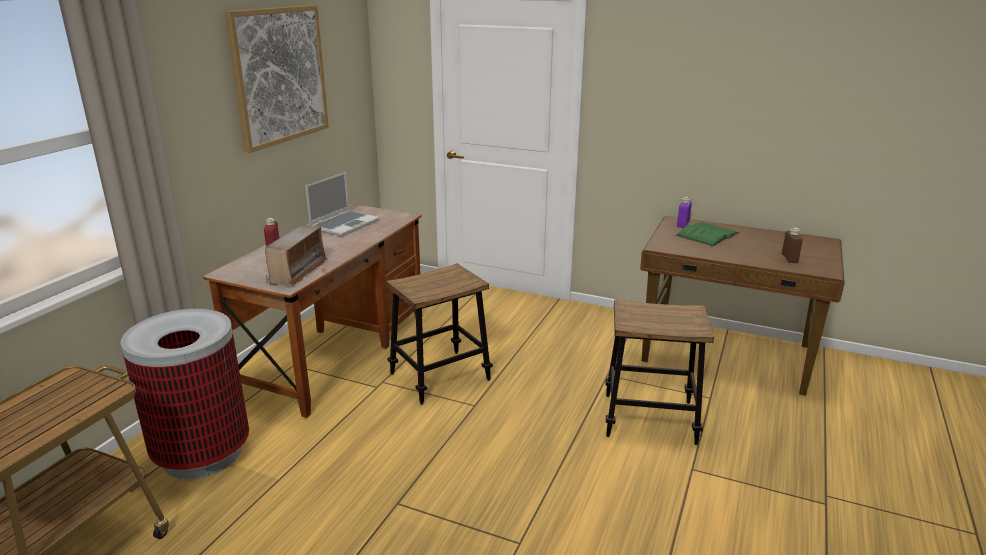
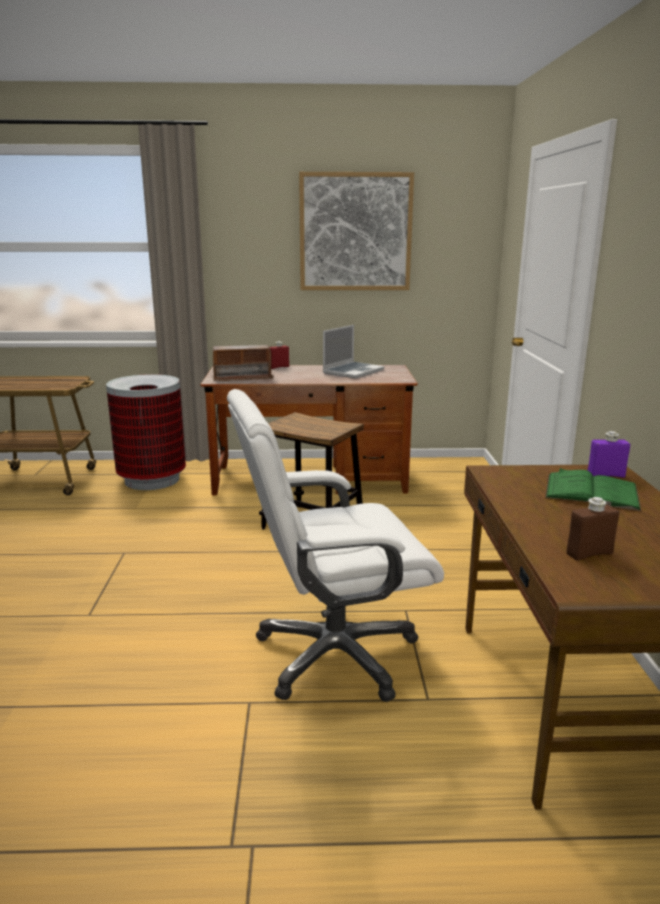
camera: 65 degrees right, 5 degrees down
(344, 224) = (353, 371): laptop -> laptop turned 60 degrees counterclockwise
(649, 419) = (334, 654): stool -> white office chair

